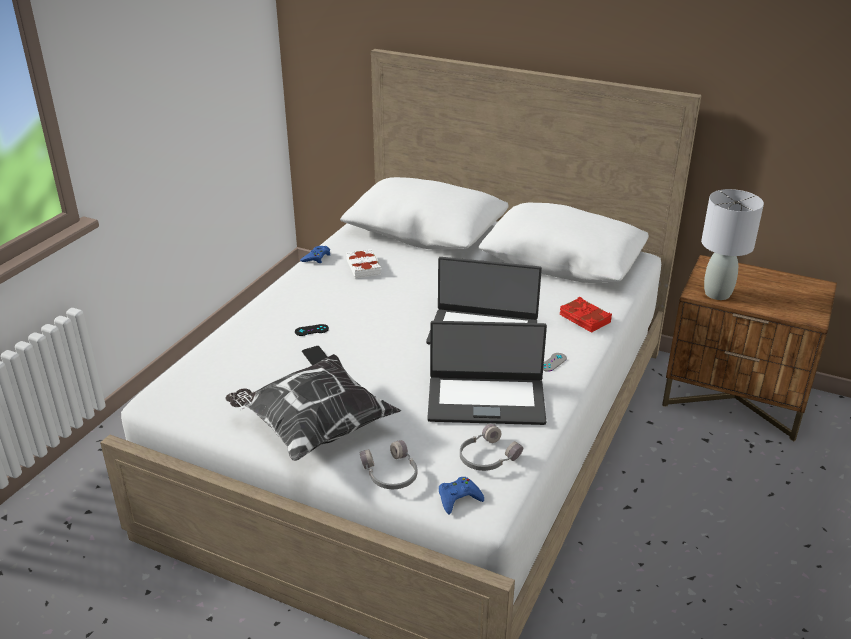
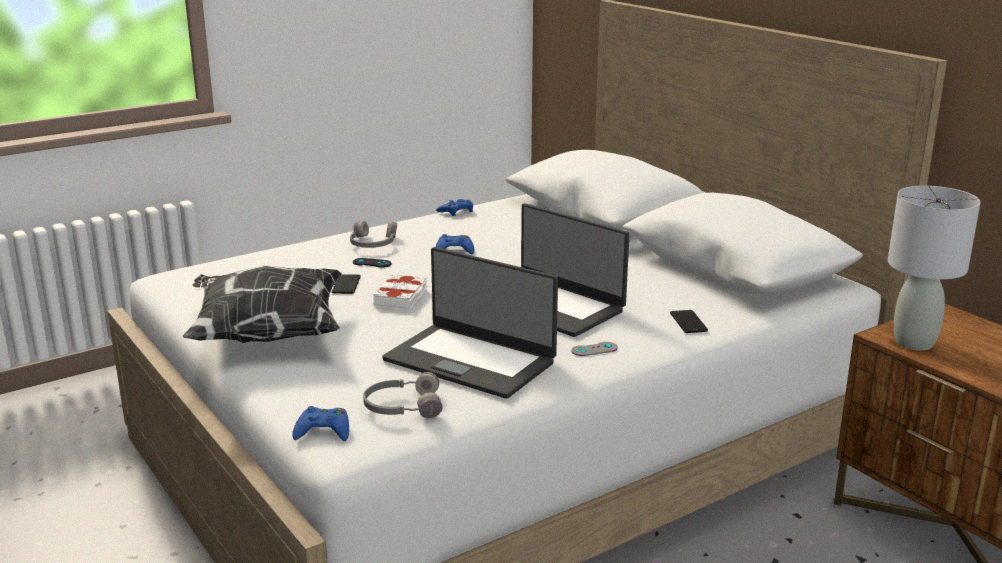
camera: 30 degrees right, 10 degrees down
(359, 298) = (454, 250): none -> blue game controller
(364, 267) = (494, 228): white book -> white book (402, 297)
(390, 474) = (285, 390): grey headphones -> grey headphones (372, 244)
(584, 319) = (688, 322): red book -> phone

